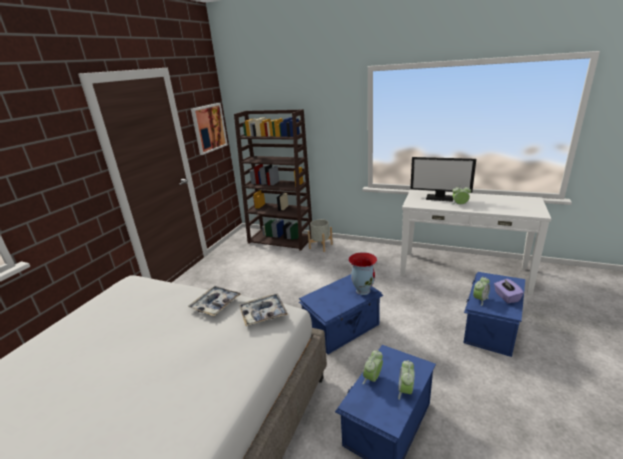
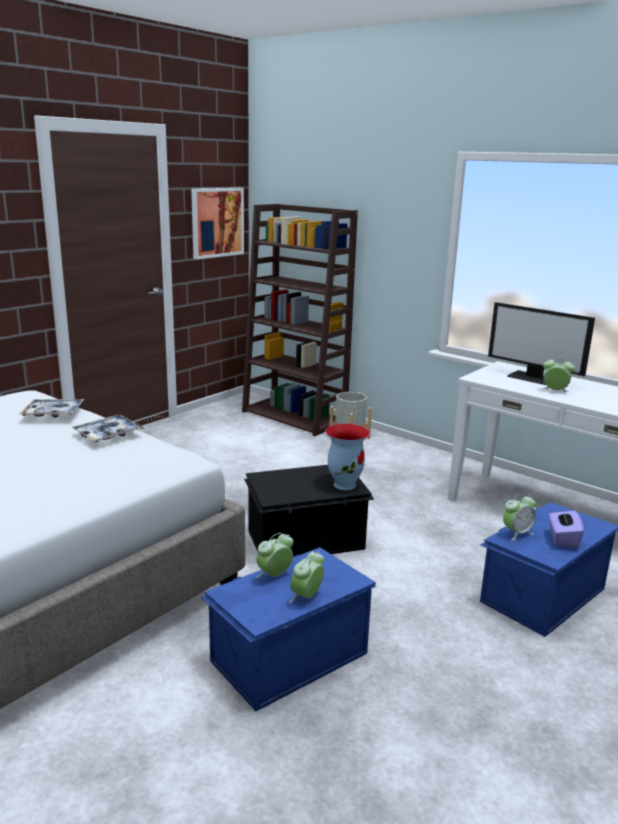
camera: 15 degrees right, 5 degrees down
(263, 313) = (157, 454): tray -> tray (53, 413)
(342, 328) = (307, 541): blue storage box -> black storage box

